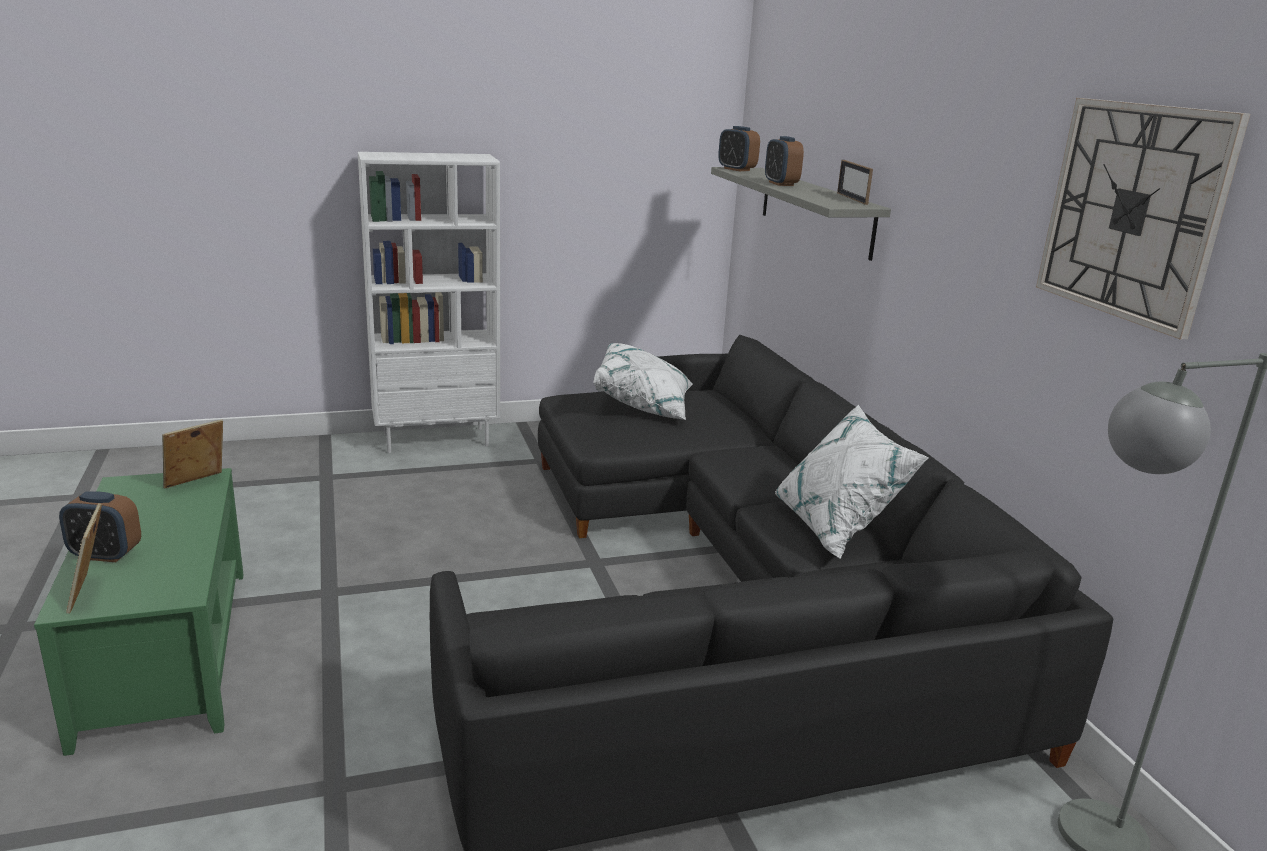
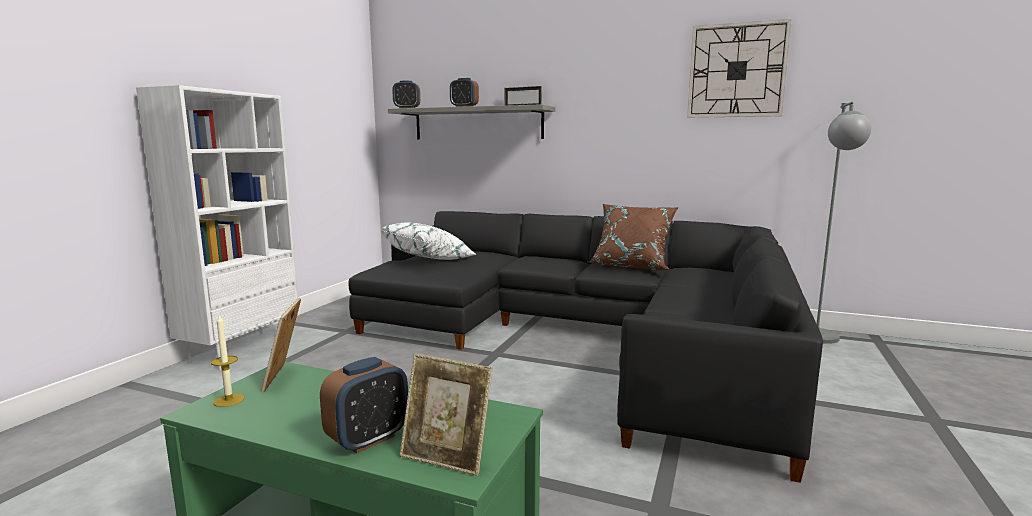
camera: 50 degrees left, 10 degrees down
(142, 484) = (229, 400): none -> candle
(837, 527) = (631, 266): white pillow -> brown pillow

